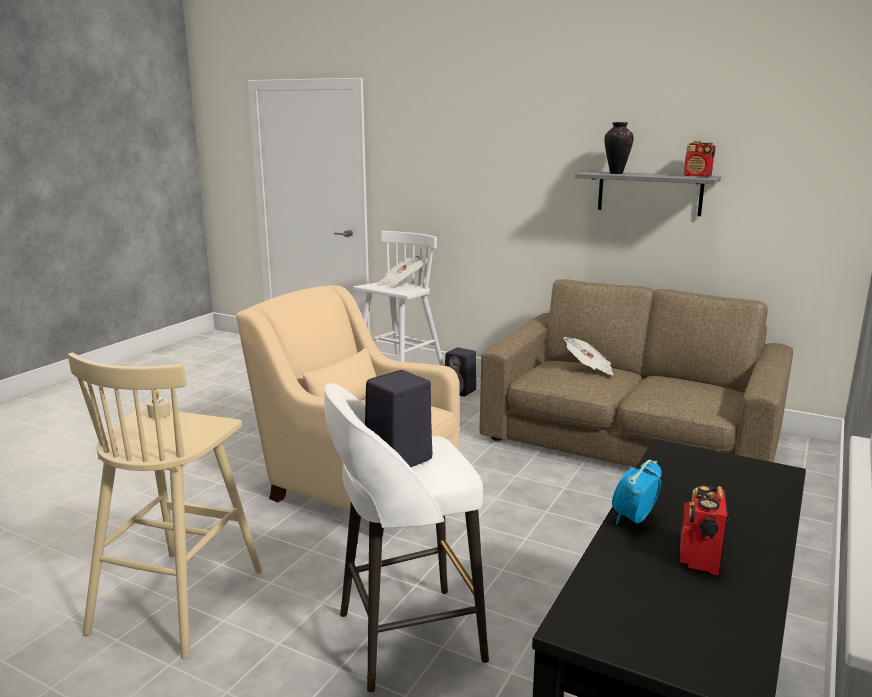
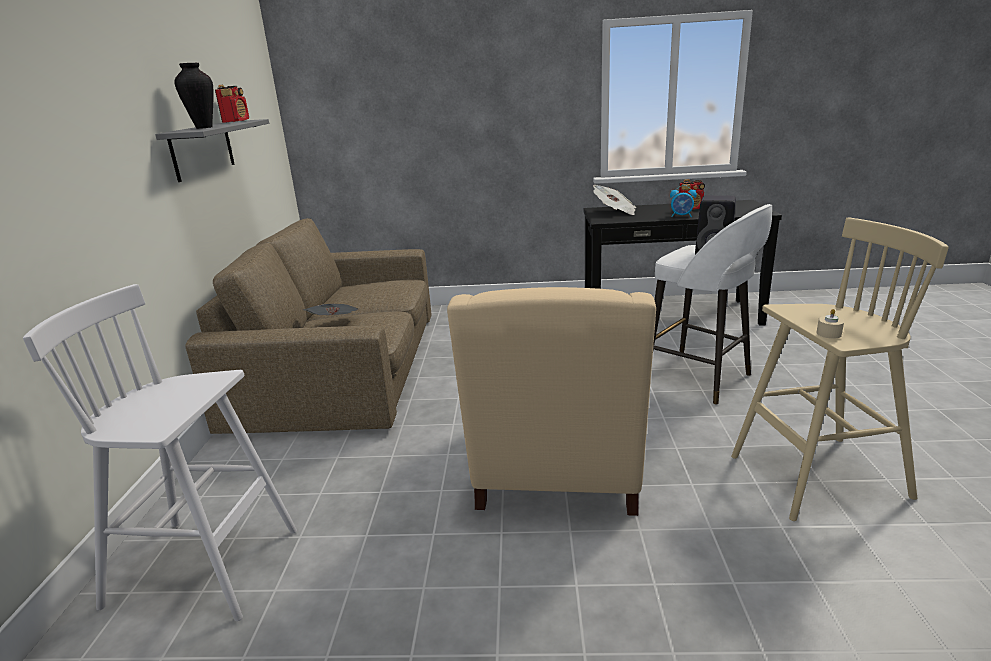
camera: 115 degrees left, 5 degrees up
(400, 283) = (130, 405): newspaper -> newspaper (615, 212)
(461, 391) = (227, 495): black speaker -> none

